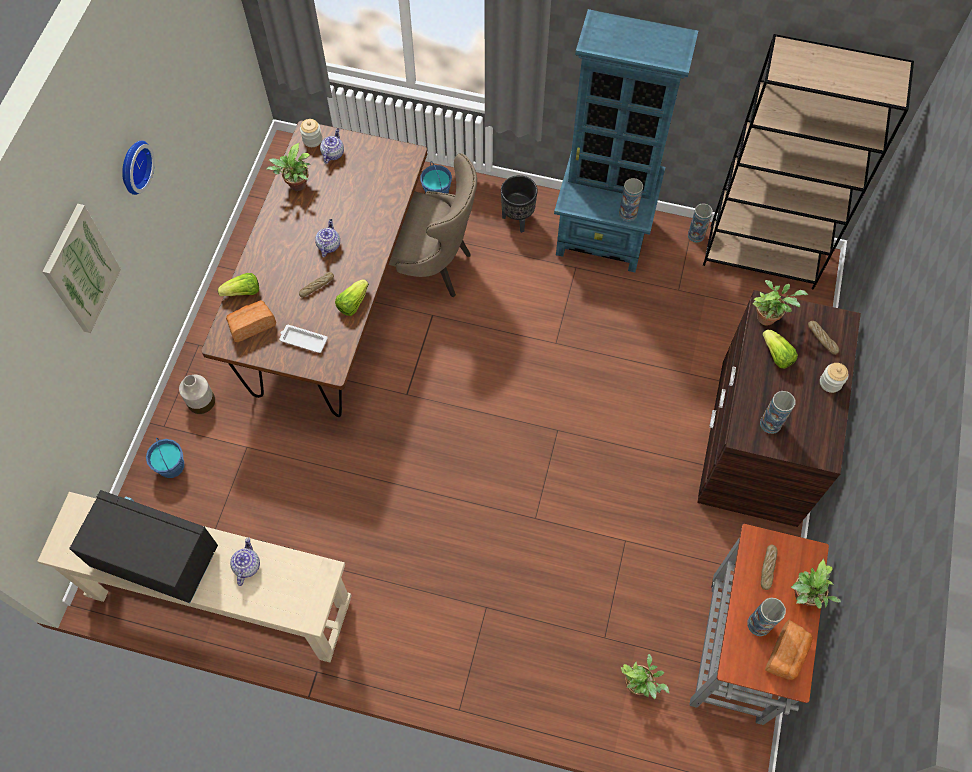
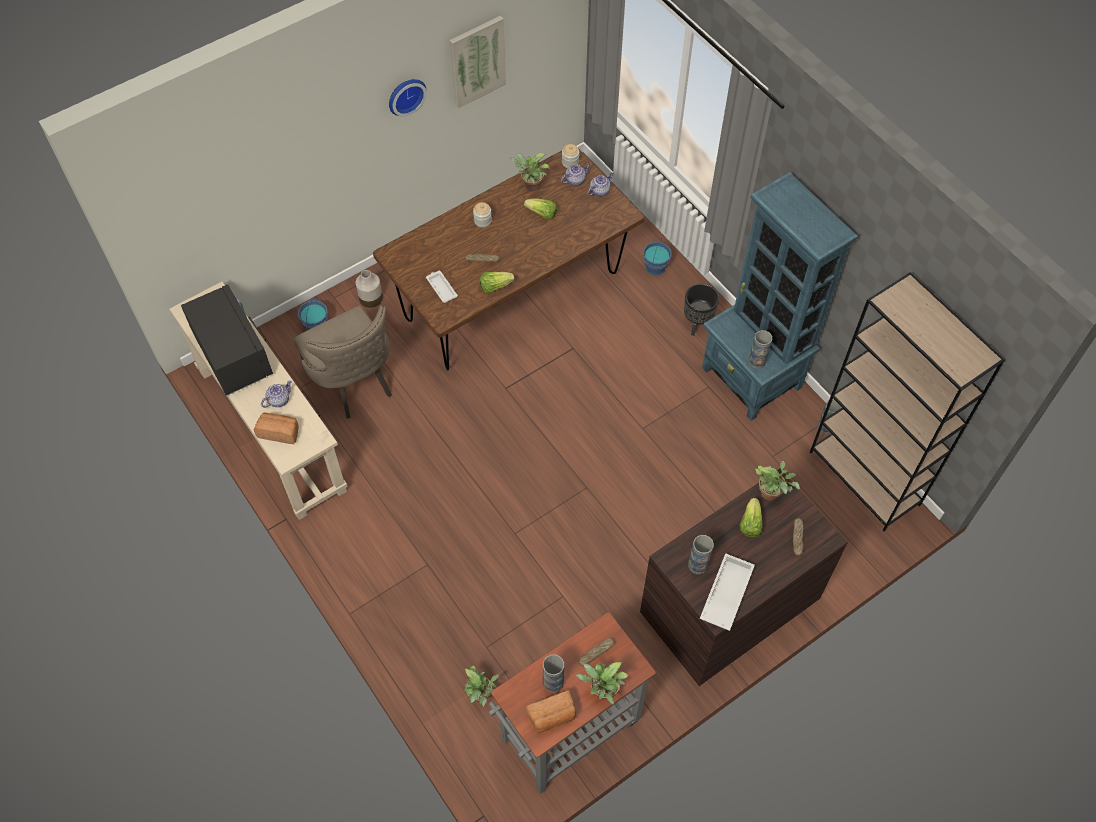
camera: 40 degrees right, 5 degrees down
(80, 269) = (317, 137): picture -> picture (477, 61)
(243, 292) = (432, 232): lettuce -> lettuce (542, 214)
(251, 325) = (418, 256): bread -> bread (279, 432)
(328, 245) = (515, 238): teapot -> teapot (600, 191)
(429, 266) = (602, 313): beige chair -> beige chair (354, 383)
(814, 431) = (725, 594): none -> white tray
(830, 383) = (772, 571): jar -> jar (482, 221)

